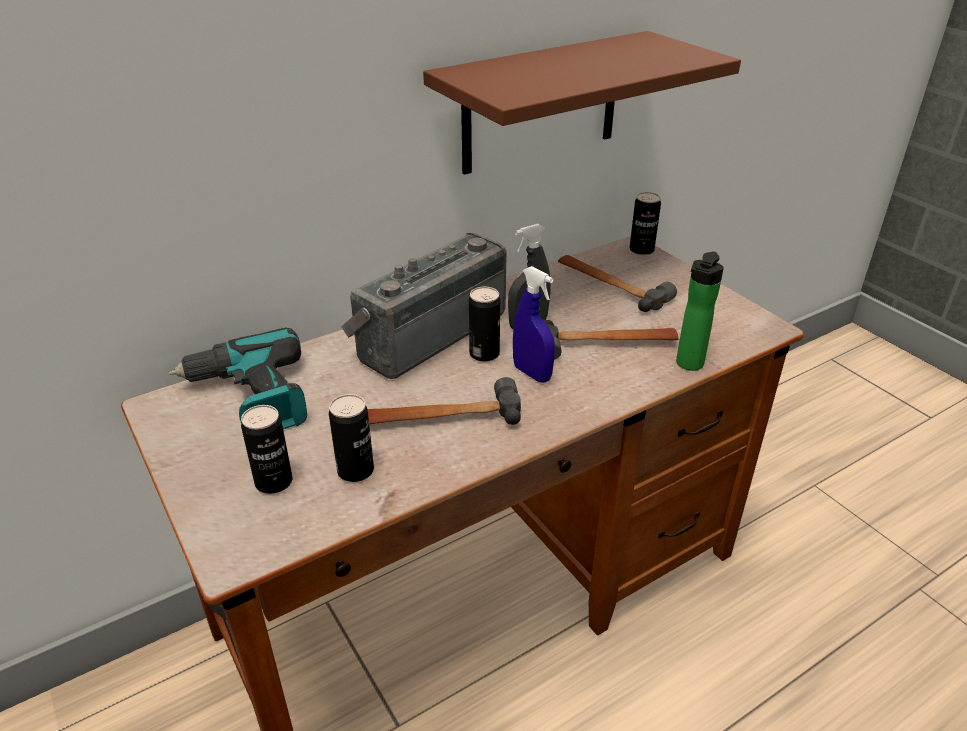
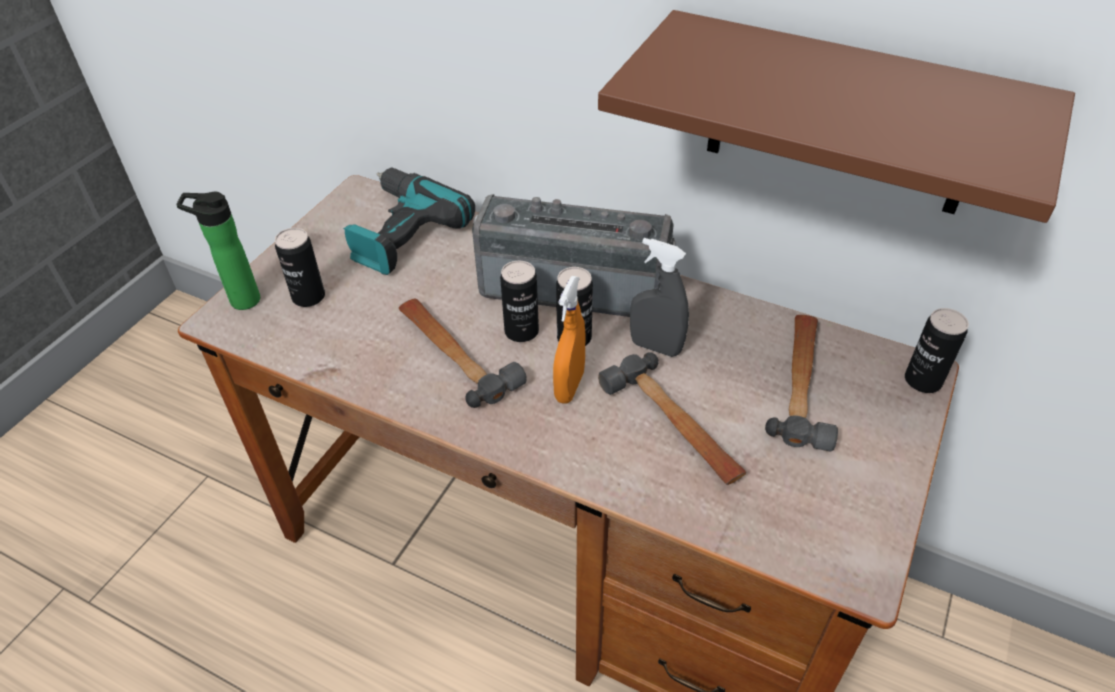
camera: 60 degrees right, 10 degrees up
(355, 470) = (348, 334): can -> can (521, 331)
(532, 373) = (569, 386): blue spray bottle -> orange spray bottle
(688, 365) = (695, 515): bottle -> bottle (240, 300)

